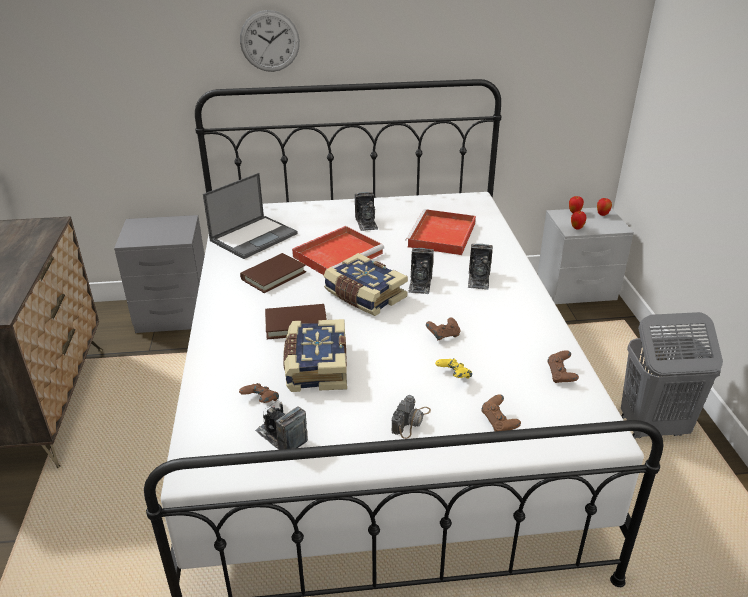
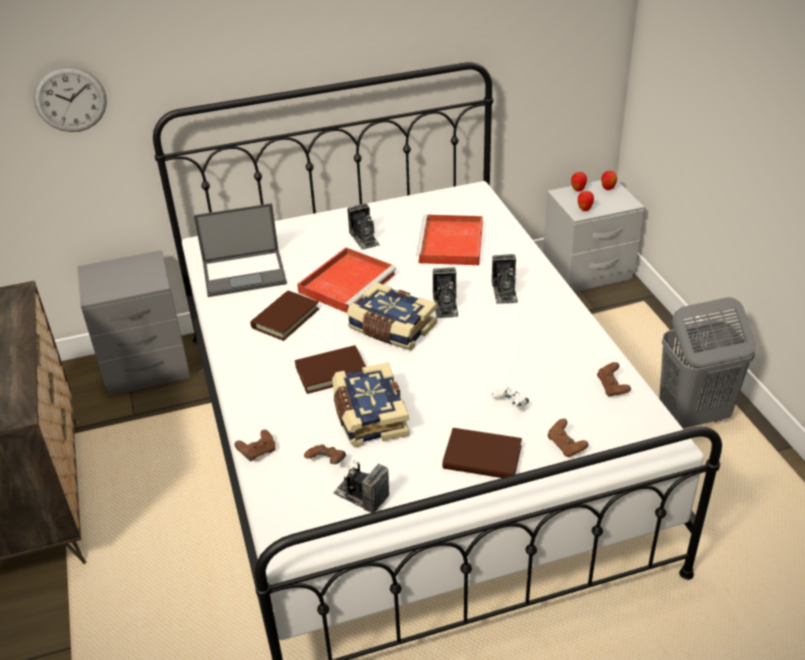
camera: 10 degrees left, 5 degrees up
(254, 237) = (245, 273): laptop -> laptop turned 45 degrees clockwise
(269, 41) = (231, 48): wall clock -> wall clock (70, 99)
(411, 421) = (482, 458): camera -> brown book
(443, 336) = (487, 362): brown game controller -> brown game controller (257, 452)
(453, 377) = (509, 405): yellow game controller -> white game controller

